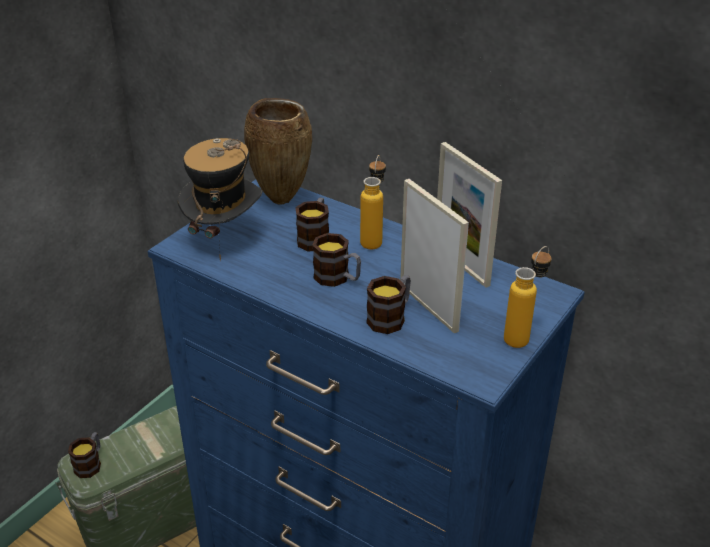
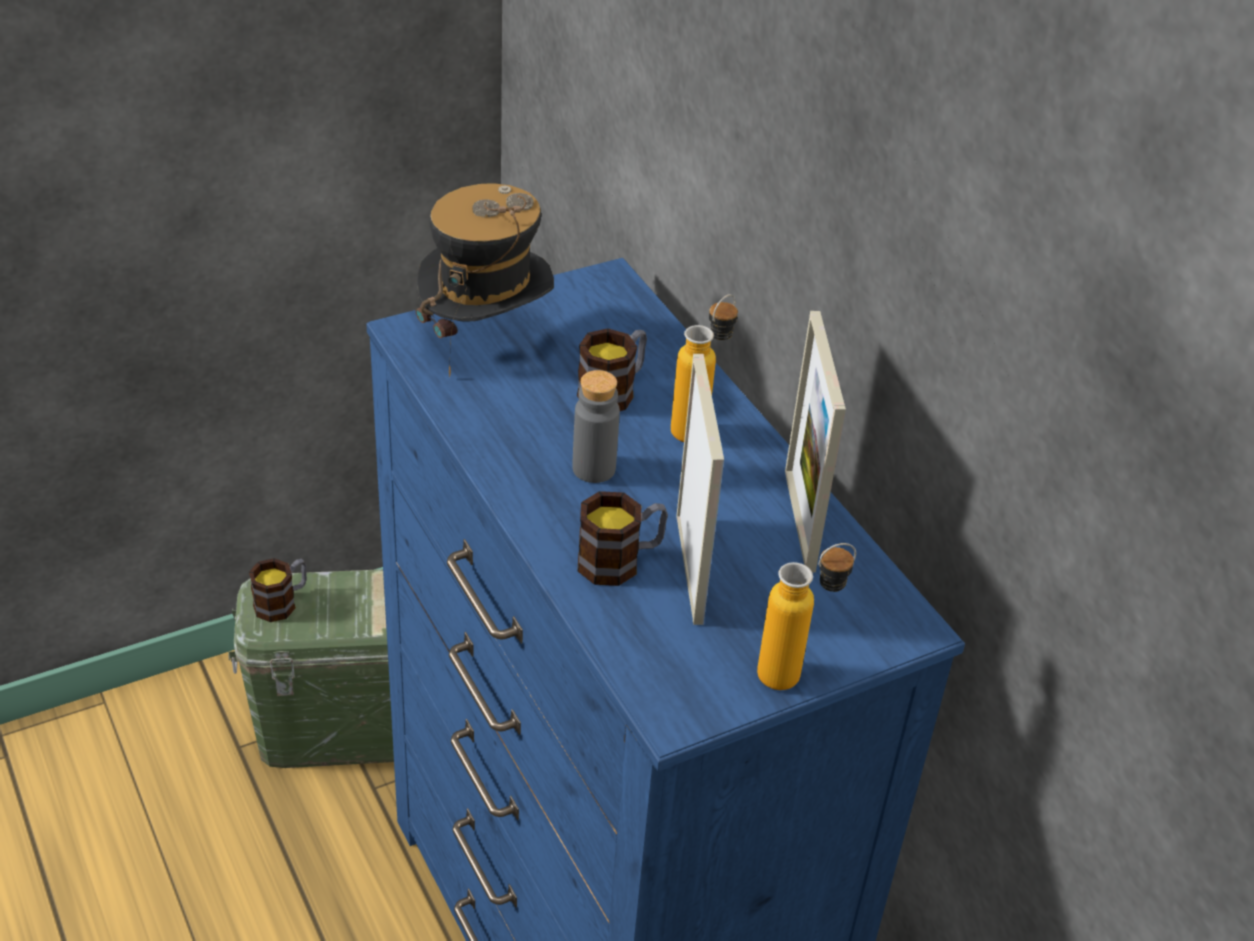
camera: 25 degrees right, 5 degrees up
(283, 200) = (615, 311): brown vase -> none
(338, 278) = (594, 469): mug -> grey bottle

